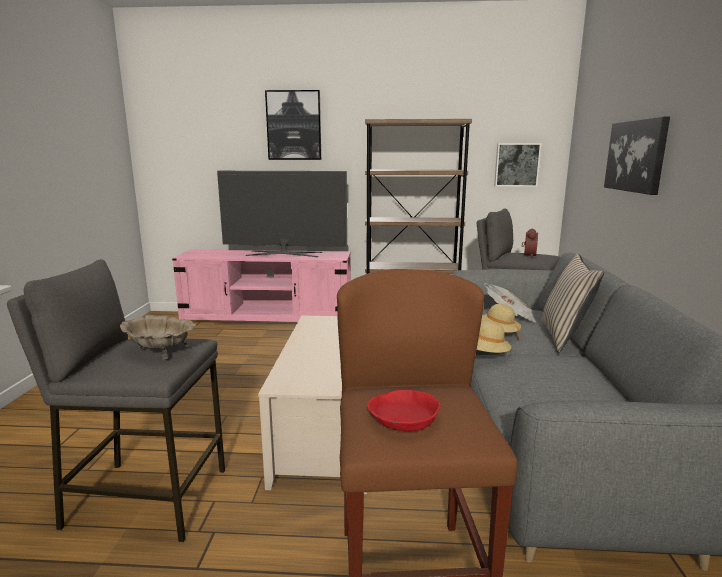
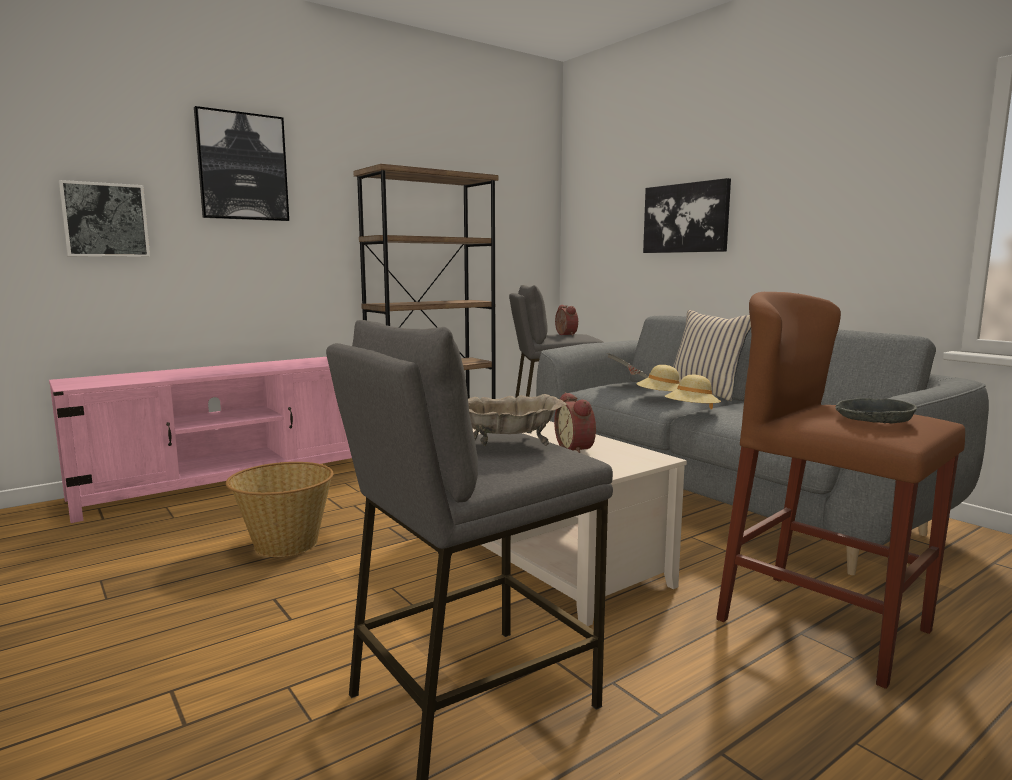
camera: 40 degrees left, 5 degrees down
(229, 369) = (285, 544): none -> basket
(284, 254) = (252, 366): television -> none
(325, 362) = (577, 449): none -> alarm clock
(403, 417) = (873, 419): red bowl -> grey bowl
(516, 164) = (516, 236): picture -> picture (105, 220)

